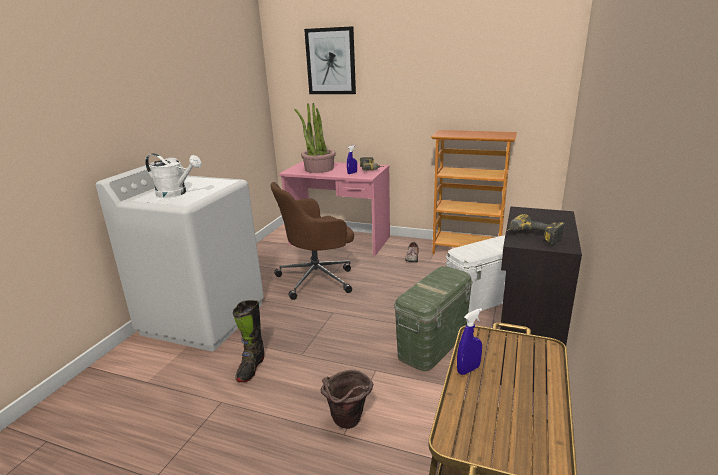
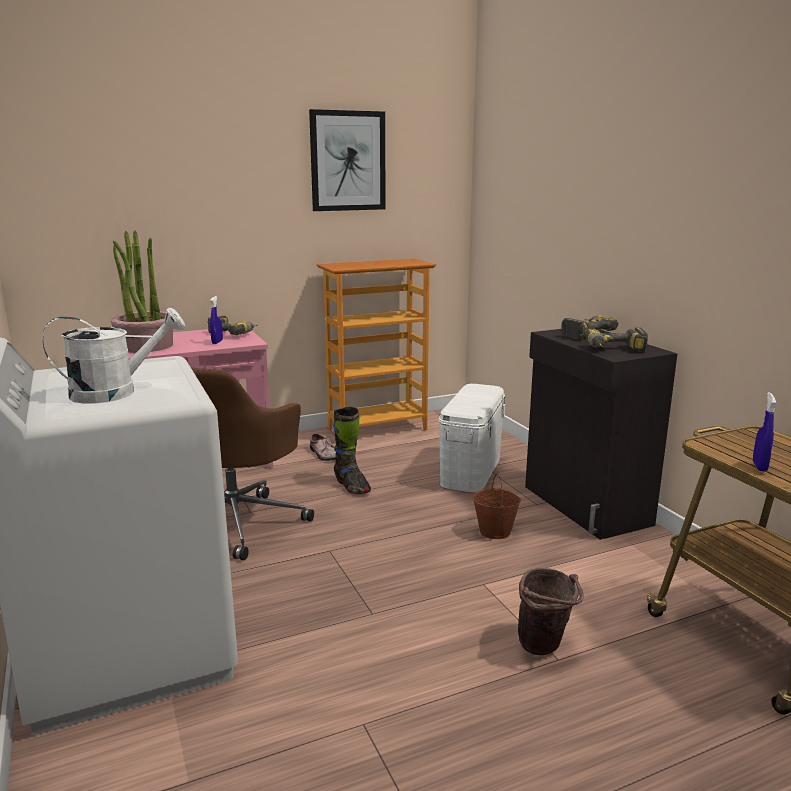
camera: 45 degrees left, 5 degrees down
(251, 368) = (332, 664): black boot -> black boot (351, 486)
(331, 61) = (129, 163): picture -> picture (348, 161)
(433, 344) = (495, 532): green storage box -> brown bucket
(548, 217) = (584, 334): none -> power drill

